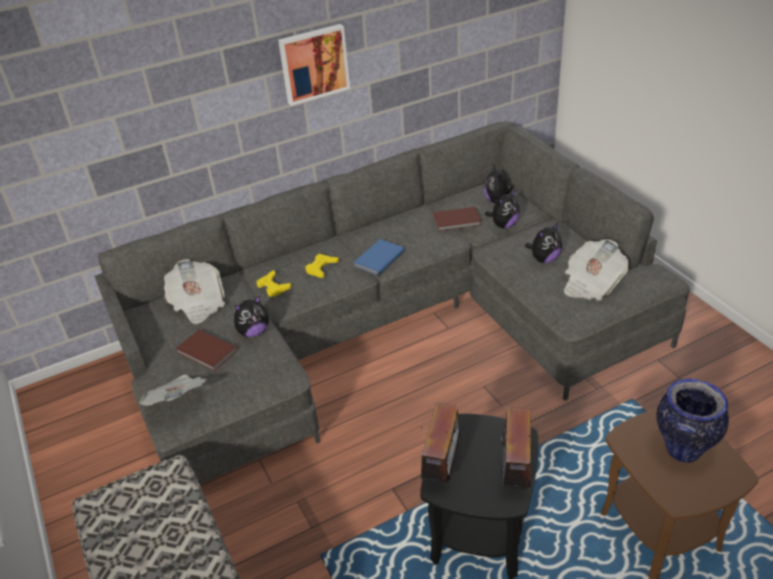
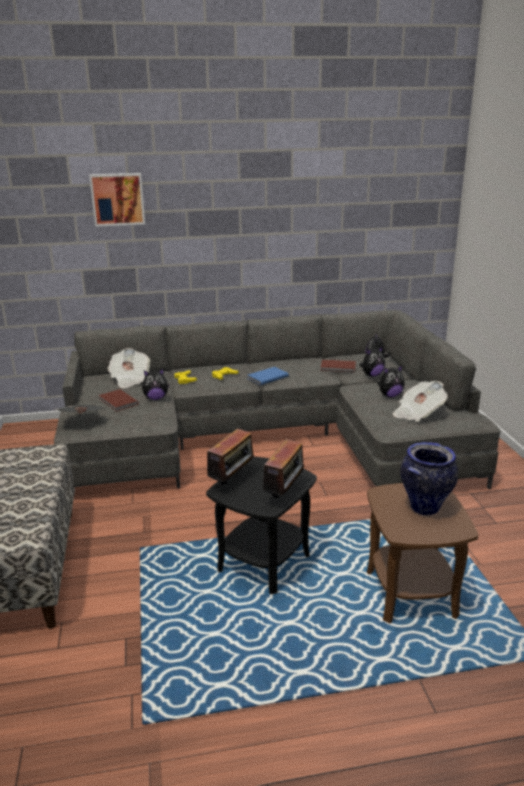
camera: 15 degrees right, 15 degrees down
(313, 63) = (250, 234): picture -> picture (118, 199)

